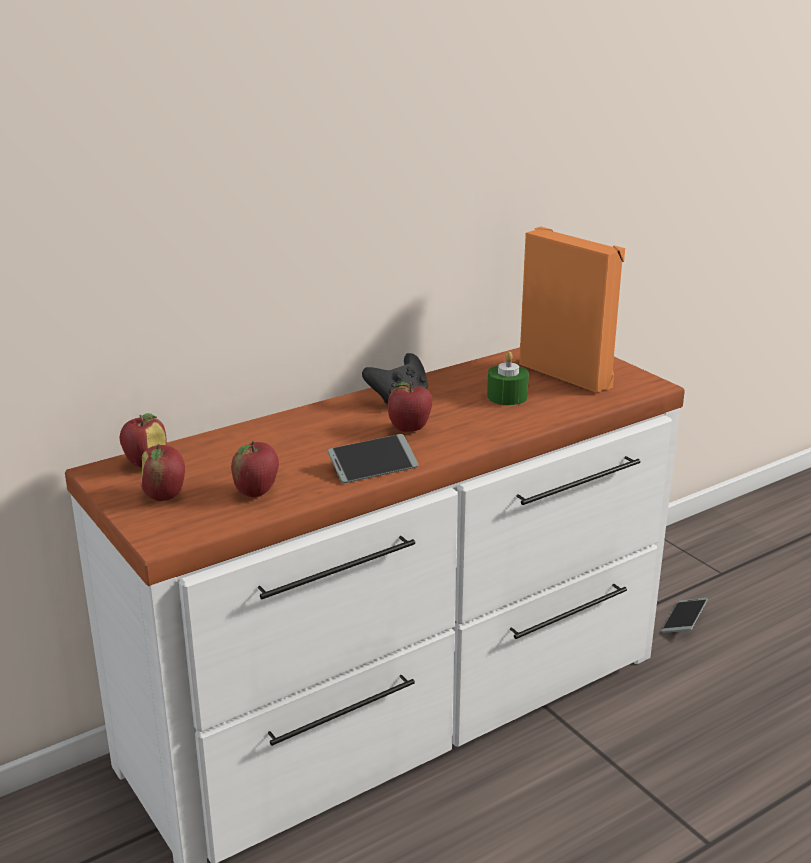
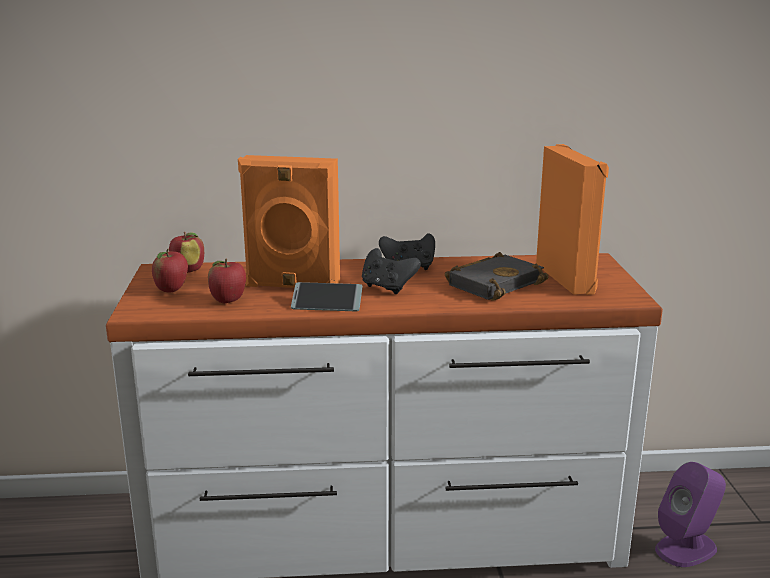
camera: 30 degrees right, 5 degrees down
(303, 454) = (292, 286): none -> orange speaker
(409, 429) = (387, 288): apple -> black game controller
(507, 396) = (494, 283): green candle -> black book
(684, 621) = (686, 548): phone -> purple speaker

